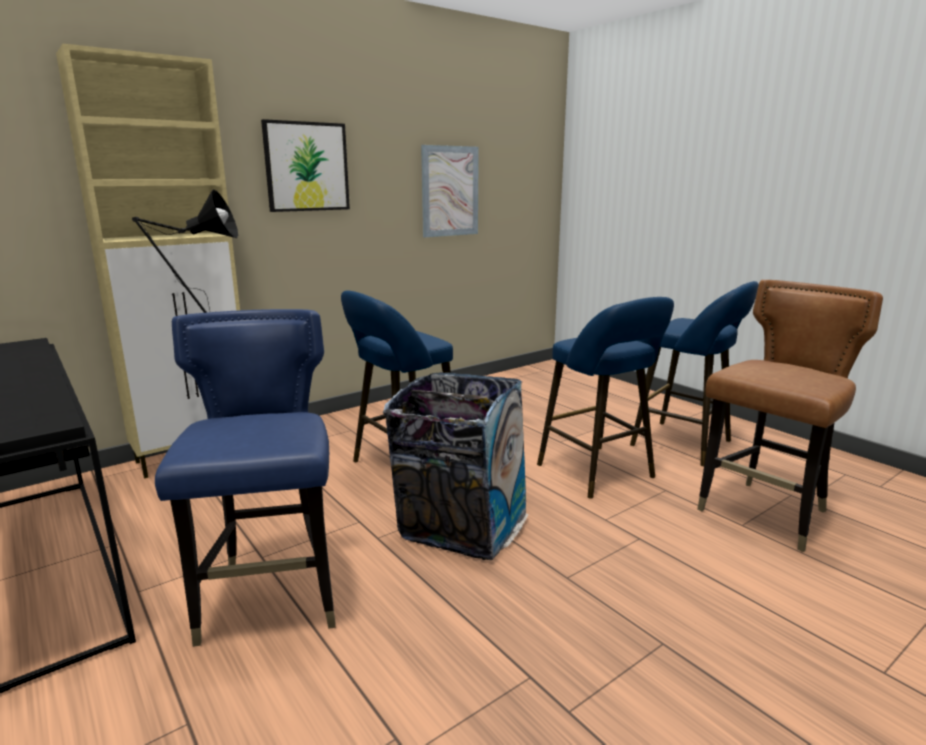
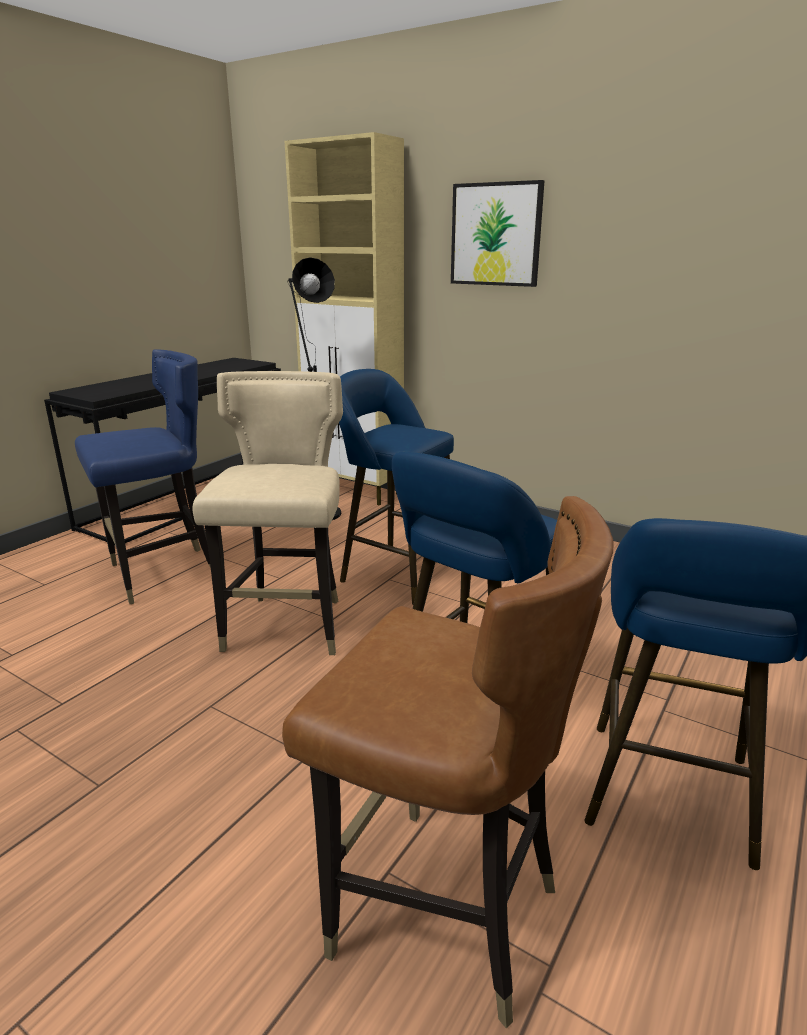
camera: 70 degrees right, 5 degrees up
(450, 191) = (702, 271): picture -> none
(460, 527) = (288, 627): trash can -> beige chair

